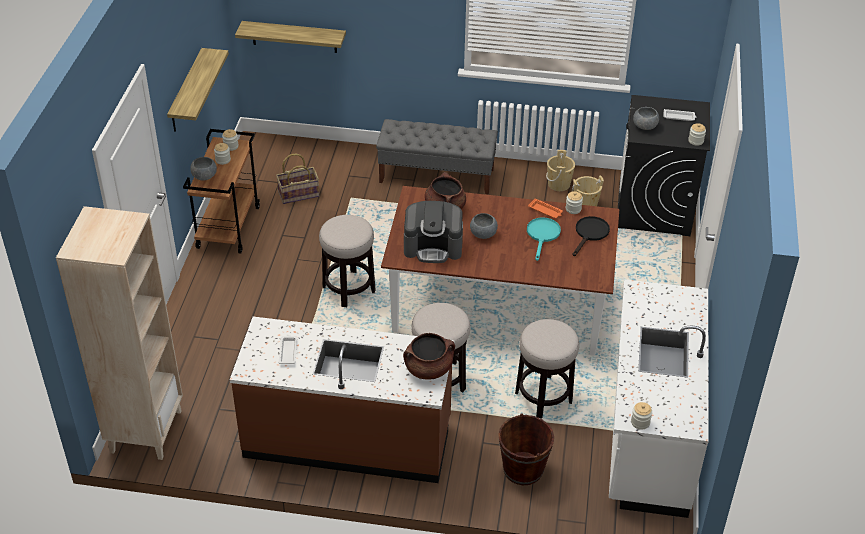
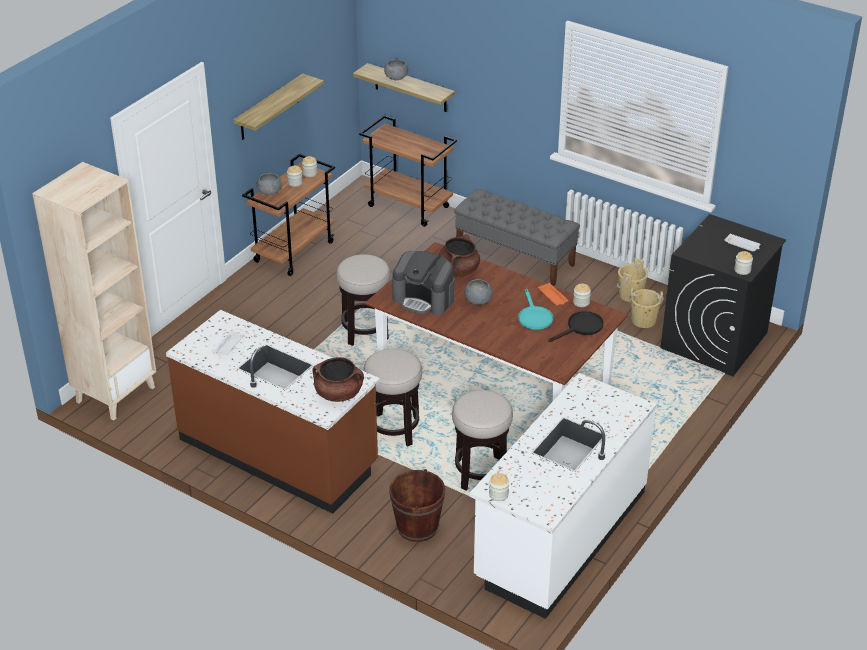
camera: 25 degrees right, 5 degrees down
(298, 194) = (375, 240): basket -> none
(308, 151) = (409, 206): none -> brown cart
(542, 235) = (534, 317): turquoise frying pan -> turquoise frying pan turned 135 degrees clockwise
(645, 126) = (699, 244): grey bowl -> grey bowl (396, 78)

